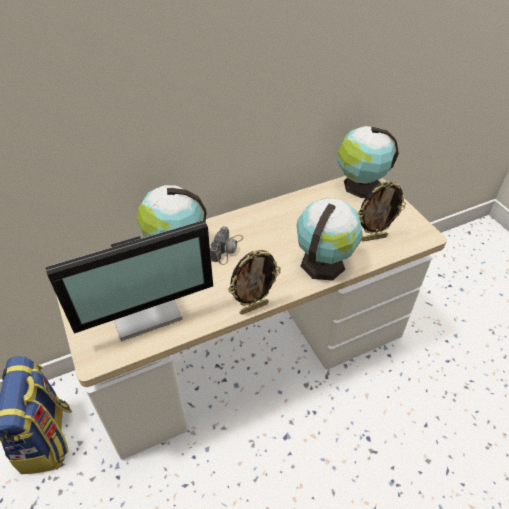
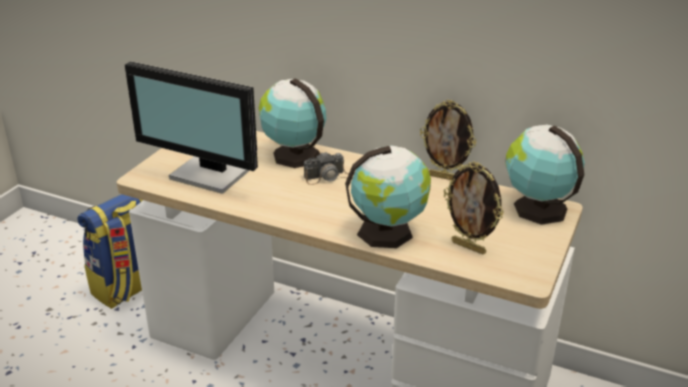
camera: 50 degrees right, 15 degrees down
(253, 307) = (279, 220): picture frame -> picture frame (445, 177)

